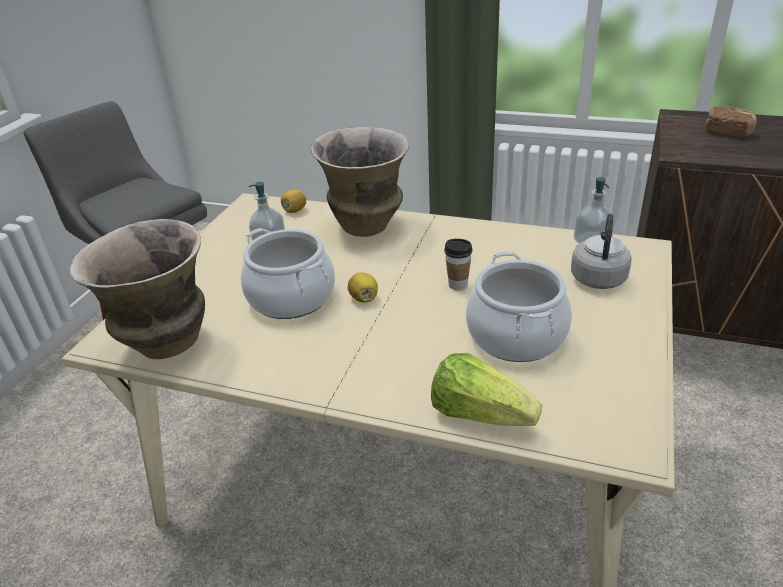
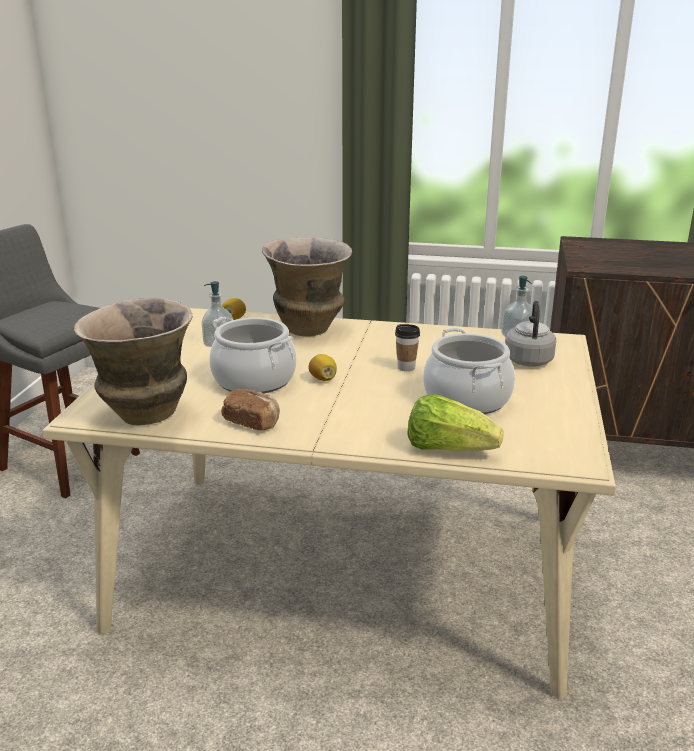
camera: 10 degrees left, 10 degrees down
(727, 132) = (621, 252): bread -> bread (252, 422)

